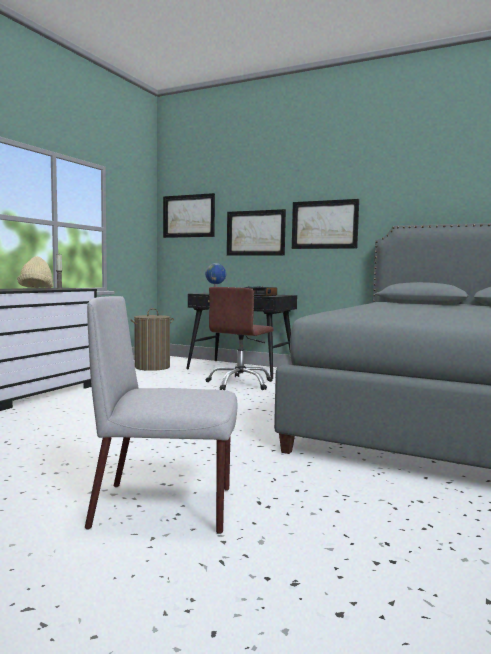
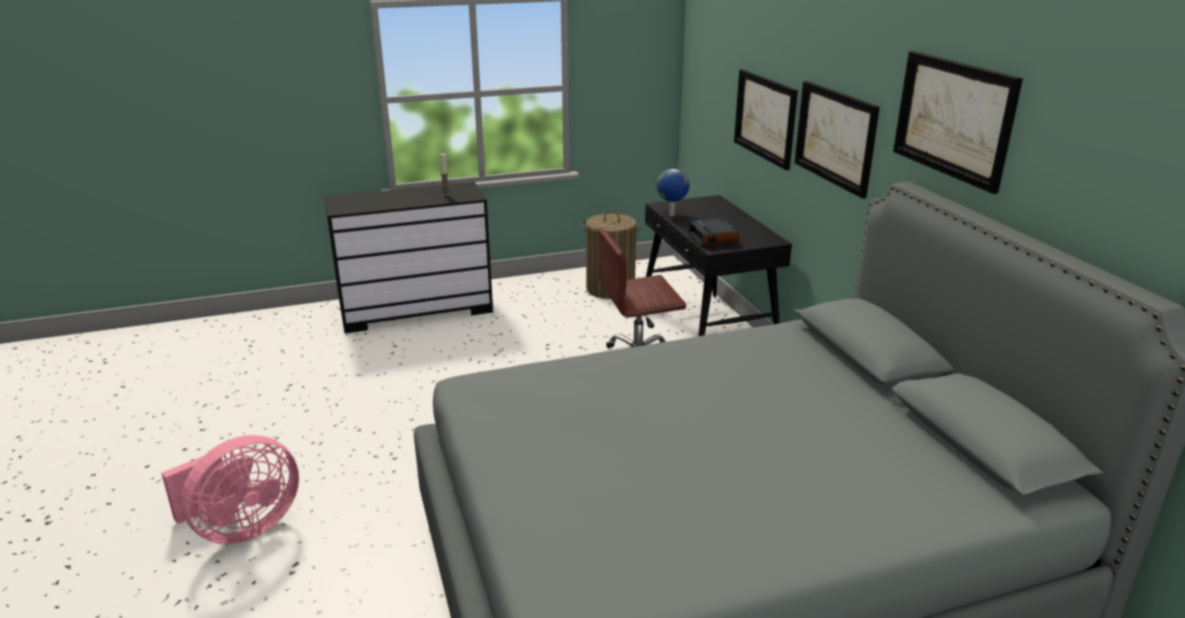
camera: 45 degrees right, 20 degrees up
(36, 289) = (409, 199): beige hat -> none
(166, 507) = (242, 529): grey chair -> pink fan
(189, 216) = (708, 60): picture -> picture (954, 118)

